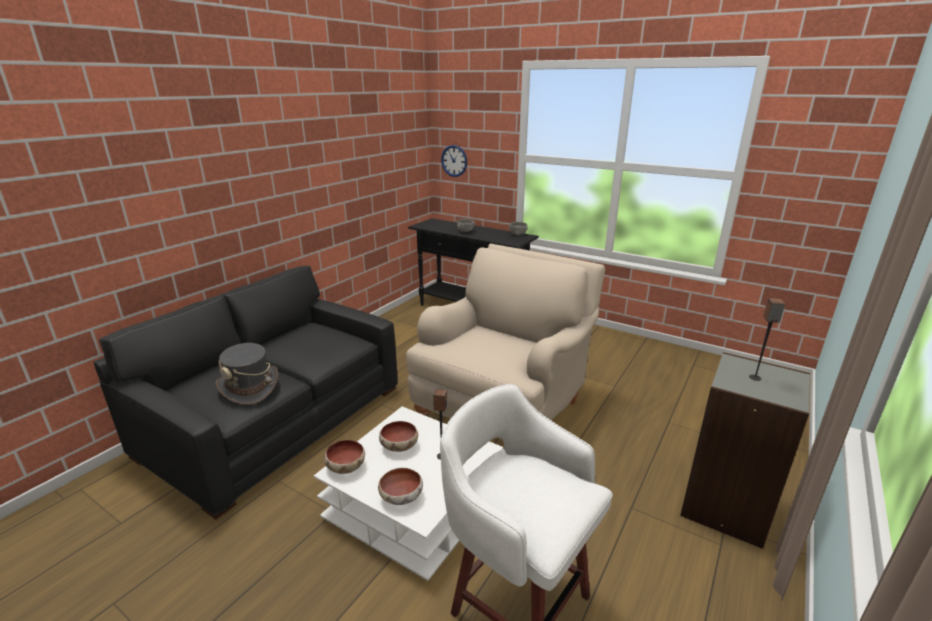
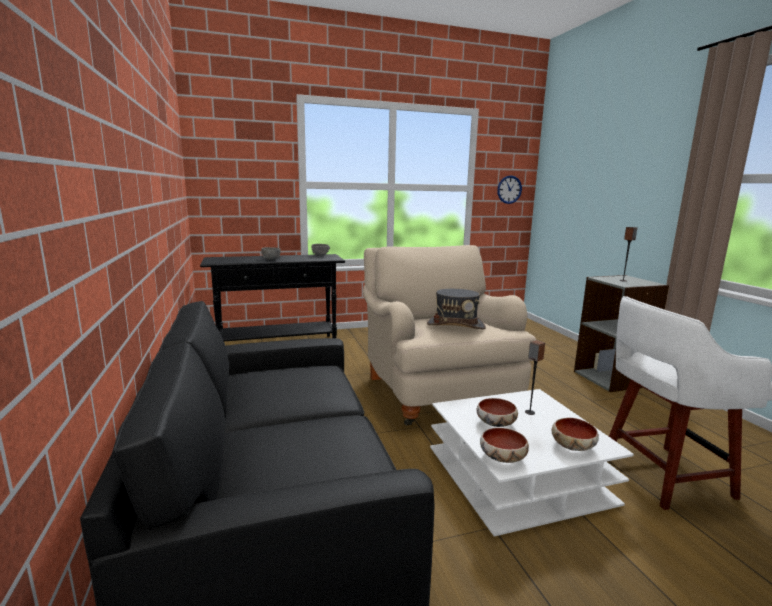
camera: 50 degrees left, 10 degrees down
(249, 387) = (331, 440): grey hat -> grey hat (455, 325)
(454, 161) = (220, 192): wall clock -> wall clock (509, 189)

